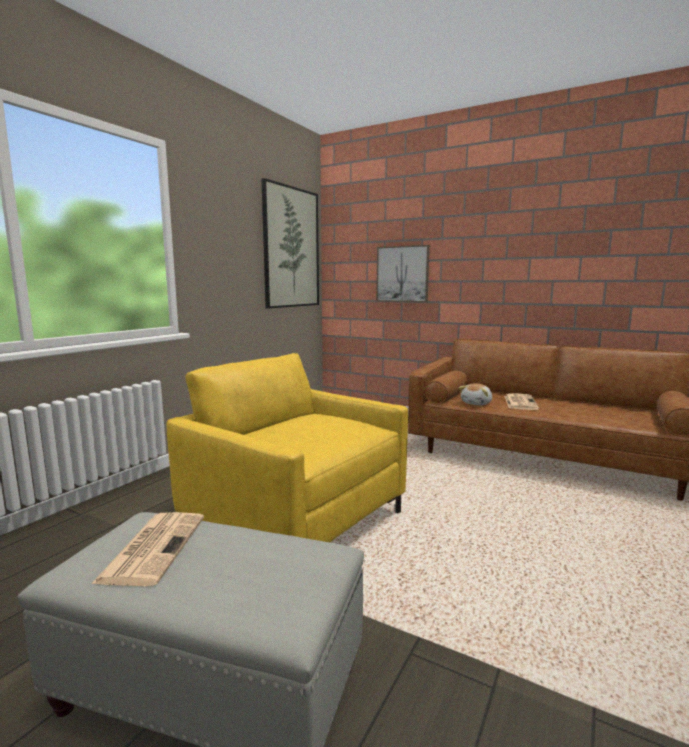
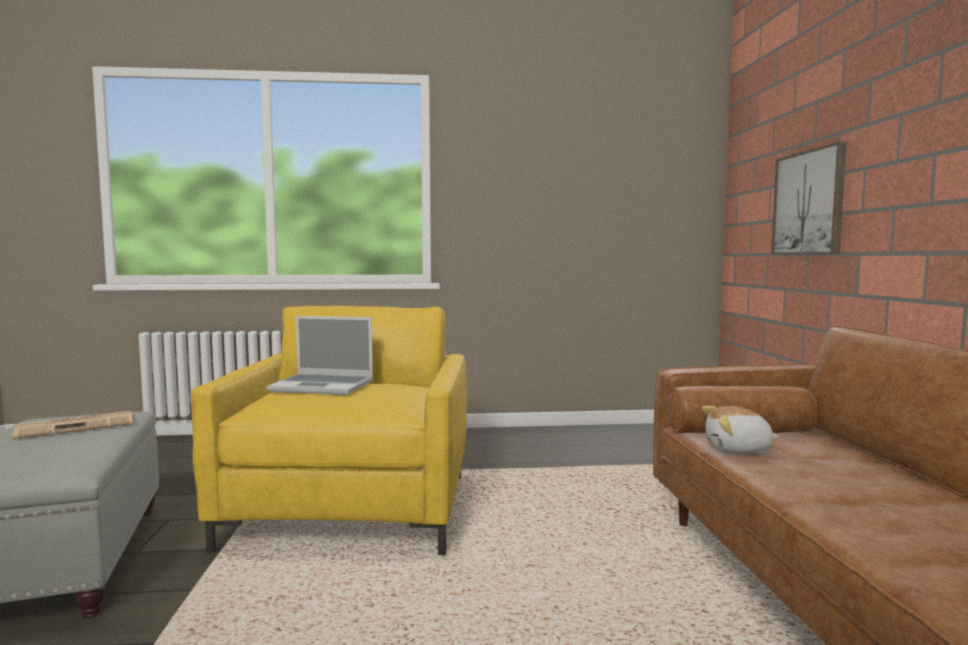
camera: 55 degrees right, 5 degrees down
(288, 431) = (324, 386): none -> laptop
(291, 248) = (645, 177): picture -> none
(520, 402) = (833, 473): newspaper -> none

